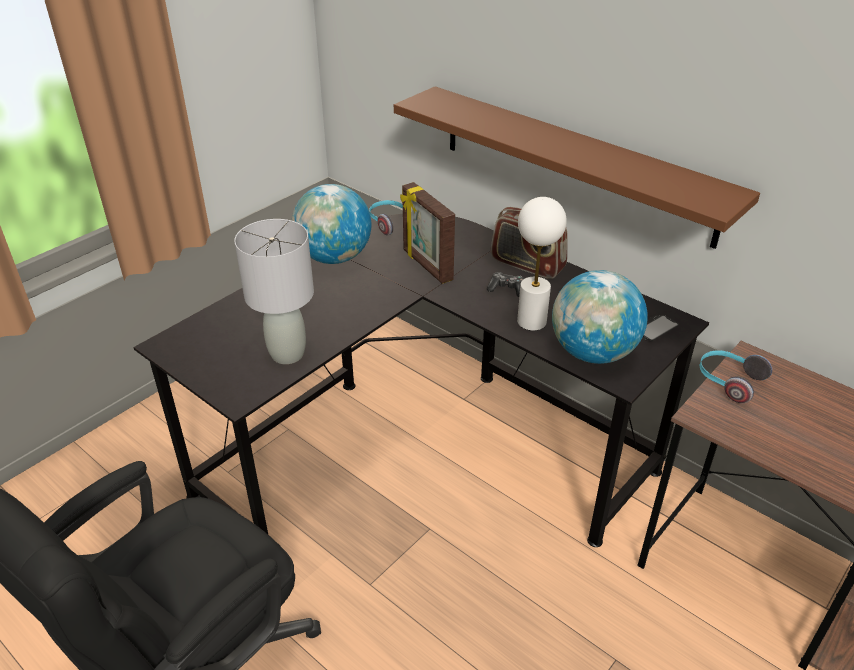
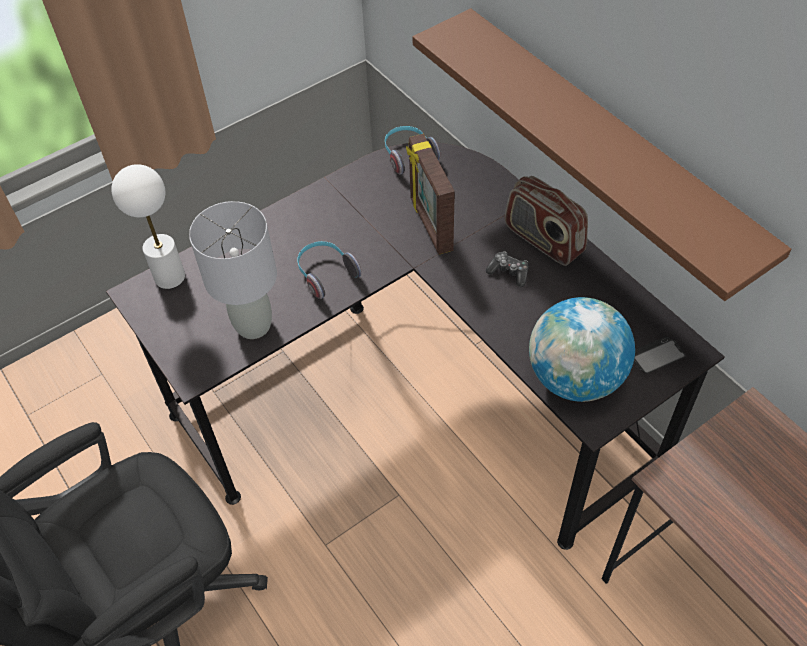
camera: 15 degrees right, 15 degrees up
(334, 257) = (333, 198): globe -> none
(531, 321) = (522, 323): white table lamp -> white table lamp (170, 276)
(728, 381) = (714, 441): headphones -> headphones (326, 274)

